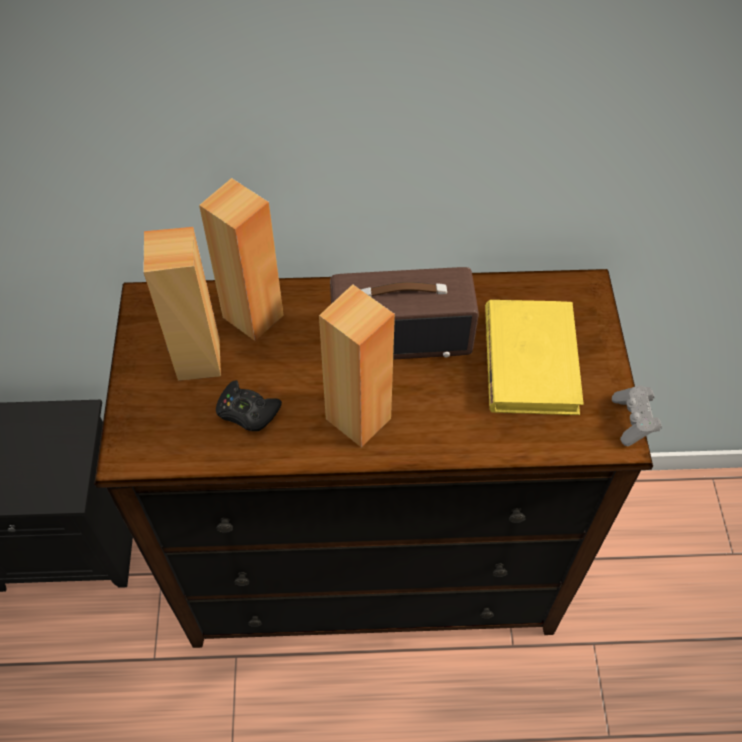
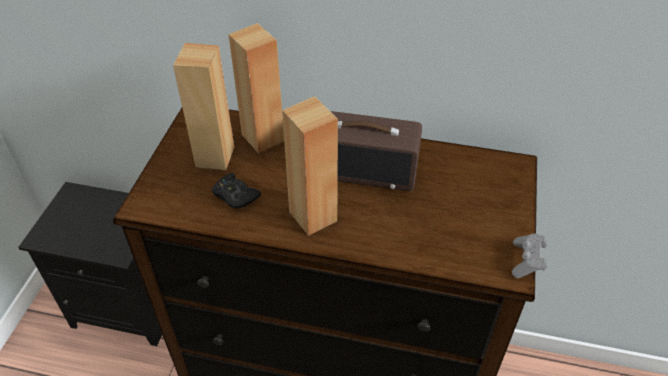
camera: 15 degrees right, 10 degrees down
(530, 360) = (456, 204): yellow book -> none

